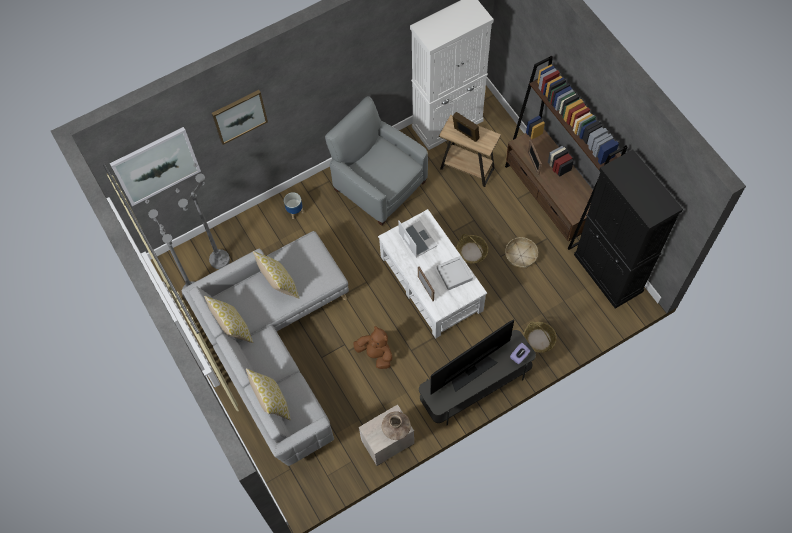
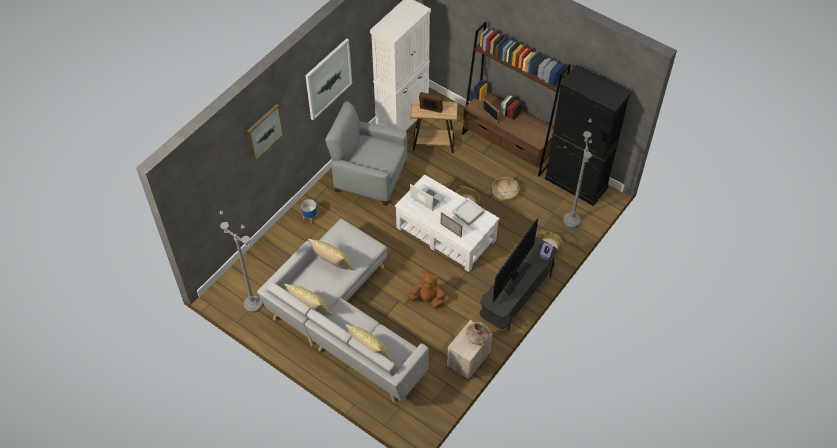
camera: 25 degrees left, 10 degrees down
(156, 166) = (210, 189): picture -> picture (328, 79)
(219, 259) = (264, 273): grey floor lamp -> grey floor lamp (571, 221)

